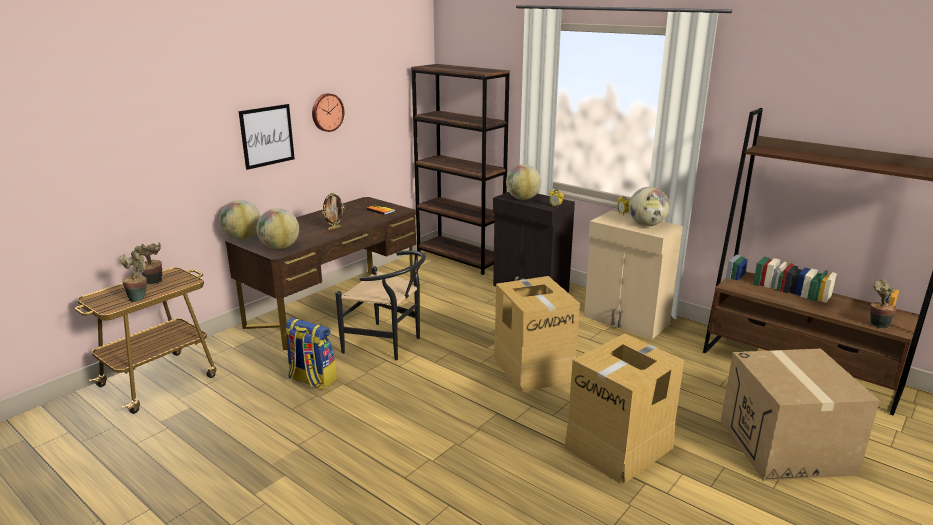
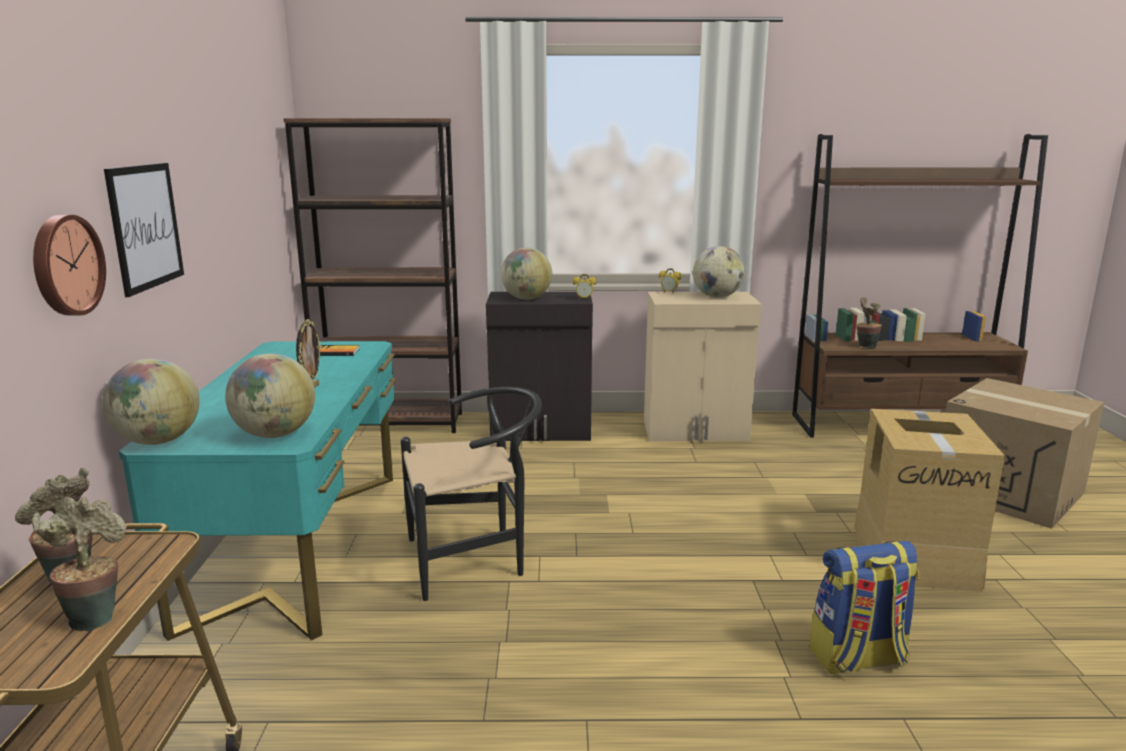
camera: 40 degrees left, 5 degrees down
(312, 380) = (441, 660): backpack -> backpack (858, 658)
(327, 112) = (208, 186): wall clock -> wall clock (65, 265)
(333, 308) = (299, 544): brown desk -> turquoise desk
(533, 368) = (697, 513): cardboard box -> none
(877, 324) = (987, 346): potted plant -> potted plant (865, 346)

